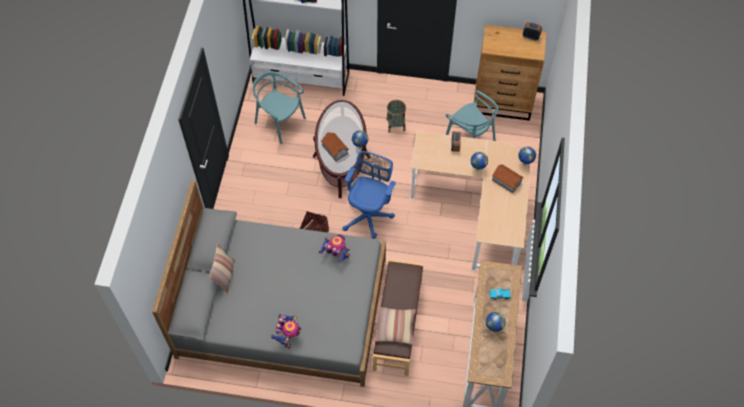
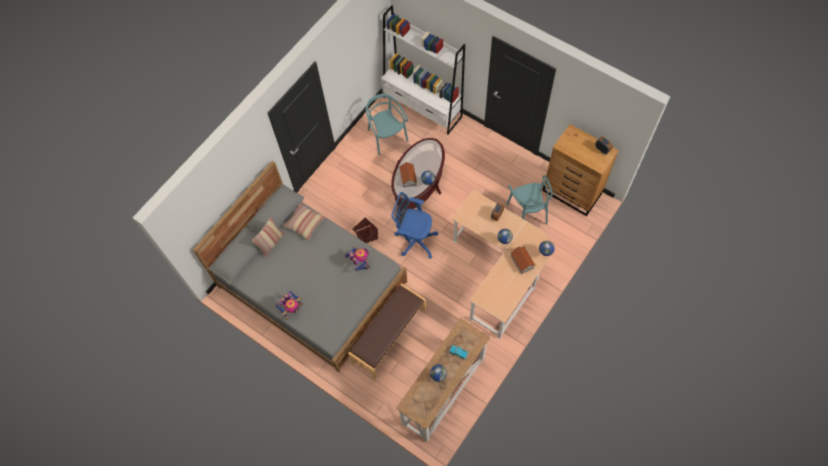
camera: 30 degrees right, 5 degrees up
(369, 215) = (414, 239): blue office chair -> blue office chair turned 120 degrees counterclockwise
(395, 125) = (475, 175): basket -> none
(395, 327) = (375, 339): pillow -> pillow (305, 223)

